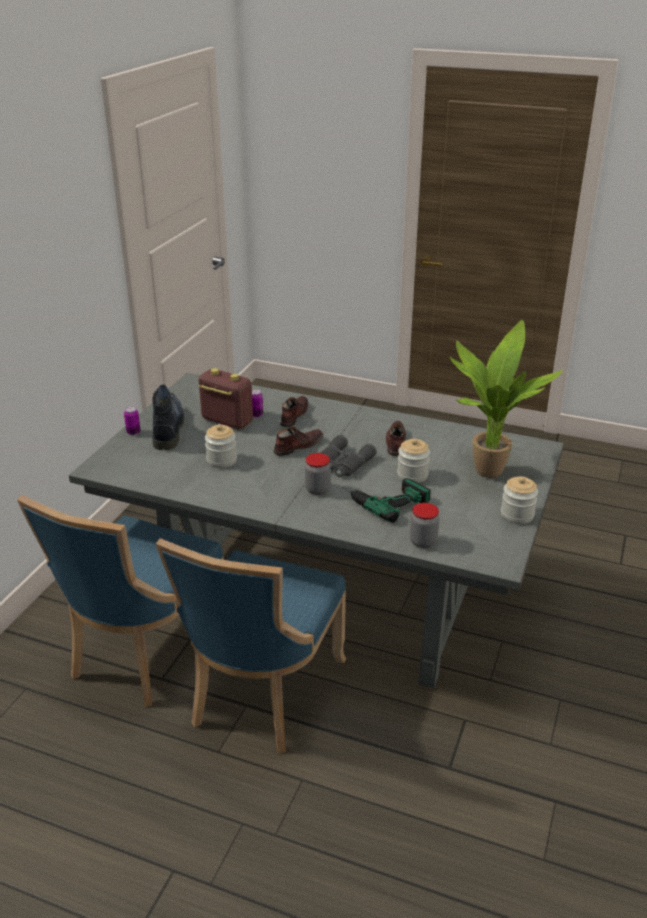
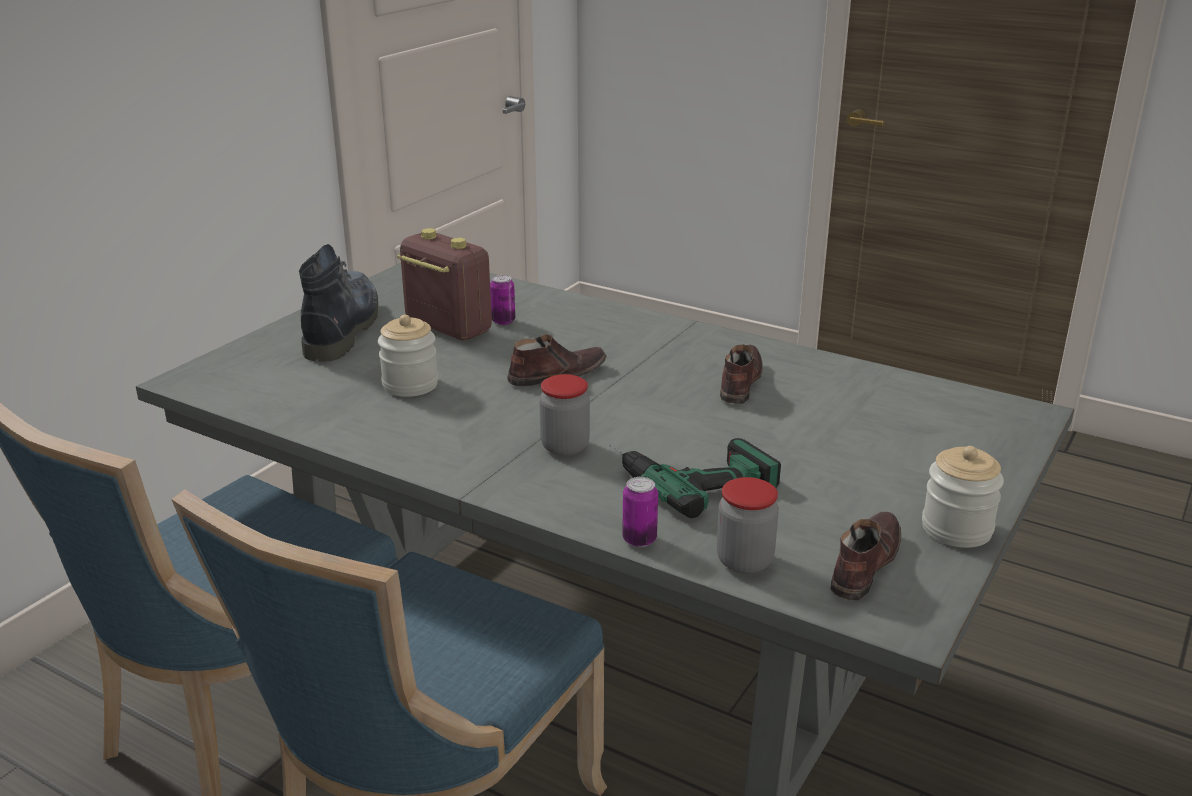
camera: 10 degrees right, 5 degrees down
(133, 432) = (281, 331): can -> can (639, 540)
(293, 415) = (568, 327): brown shoe -> brown shoe (863, 564)
(342, 463) = (627, 407): grey binoculars -> none
(412, 475) = (757, 438): jar -> none
(484, 470) = (903, 442): potted plant -> none

